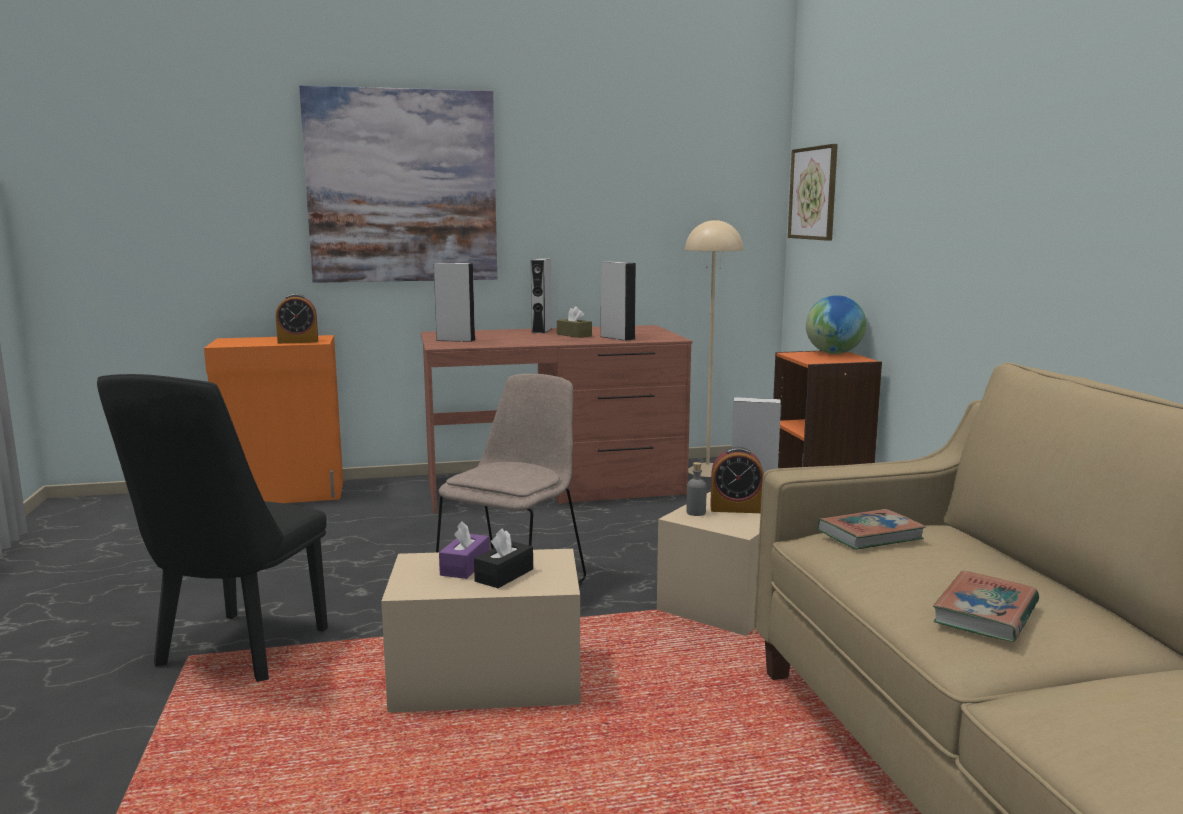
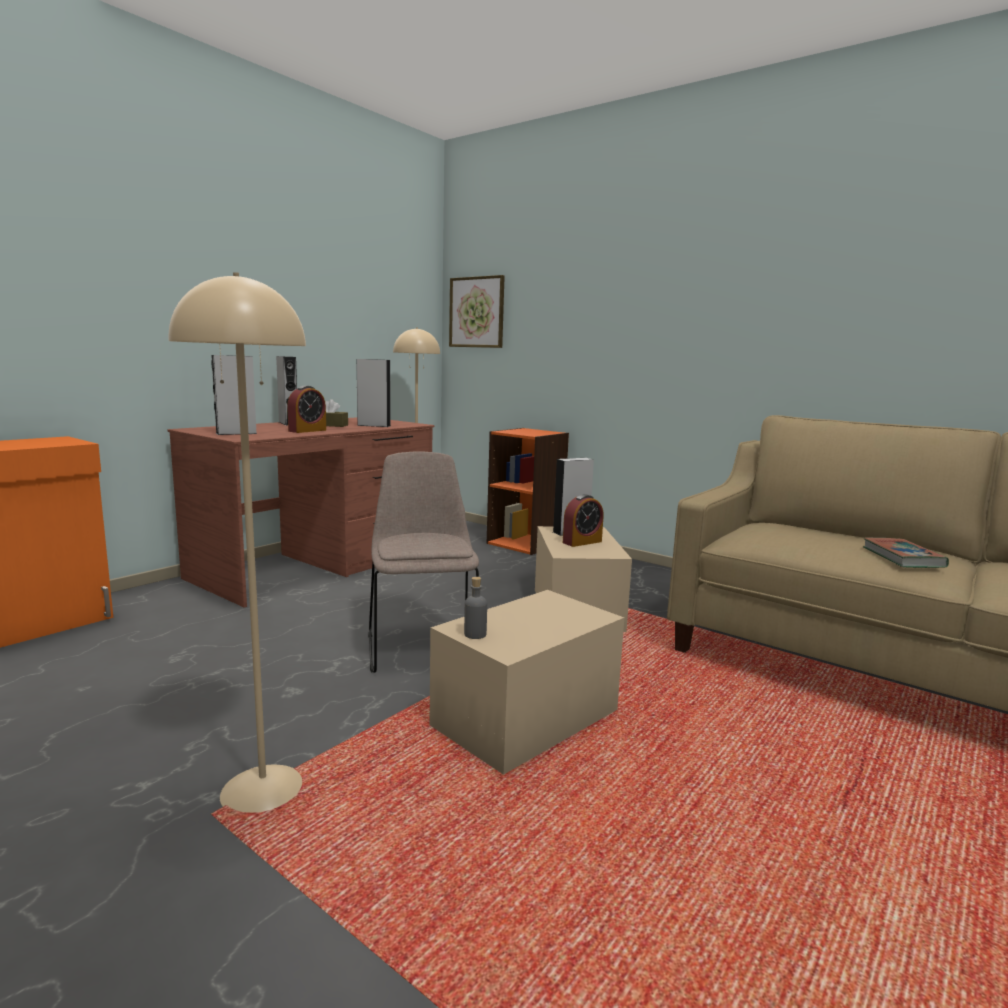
camera: 40 degrees left, 0 degrees up
(235, 653) = (262, 789): black chair -> beige floor lamp
(298, 341) = (47, 443): alarm clock -> alarm clock (307, 430)
(402, 186) = (138, 274): picture -> none
(465, 566) = (507, 621): purple tissue box -> none
(504, 575) = (549, 619): black tissue box -> none
(696, 513) = (566, 549): grey bottle -> grey bottle (475, 634)
(834, 353) = (527, 430): globe -> none
(870, 535) = (761, 532): book -> none

